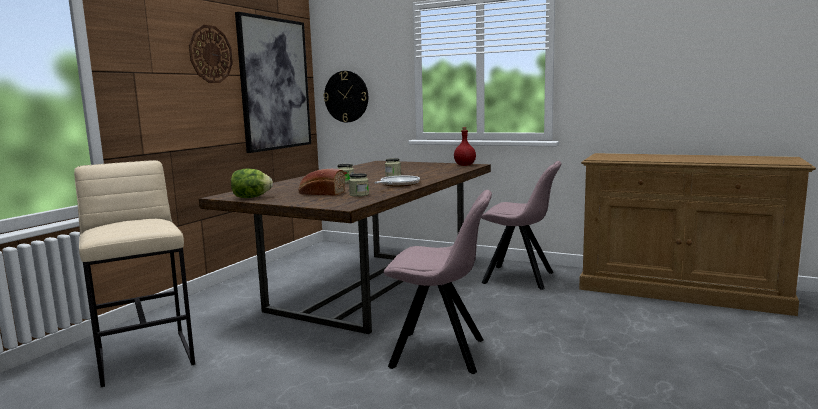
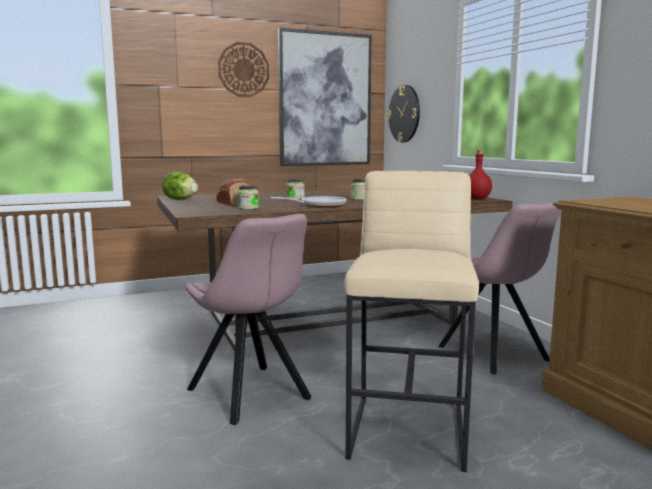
camera: 40 degrees right, 0 degrees up
(145, 356) = (91, 320): beige stool -> beige stool (408, 430)

